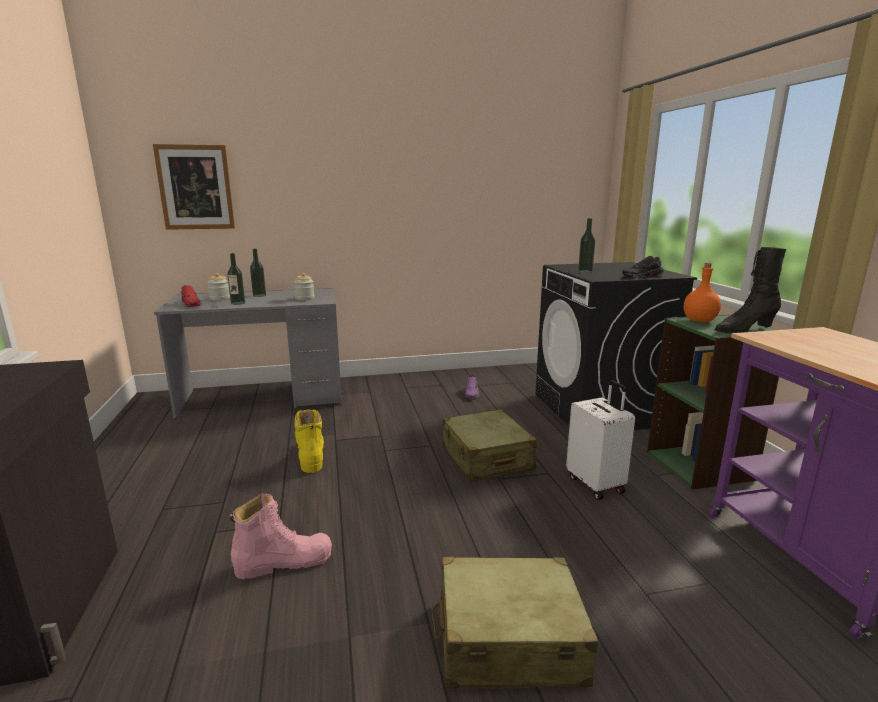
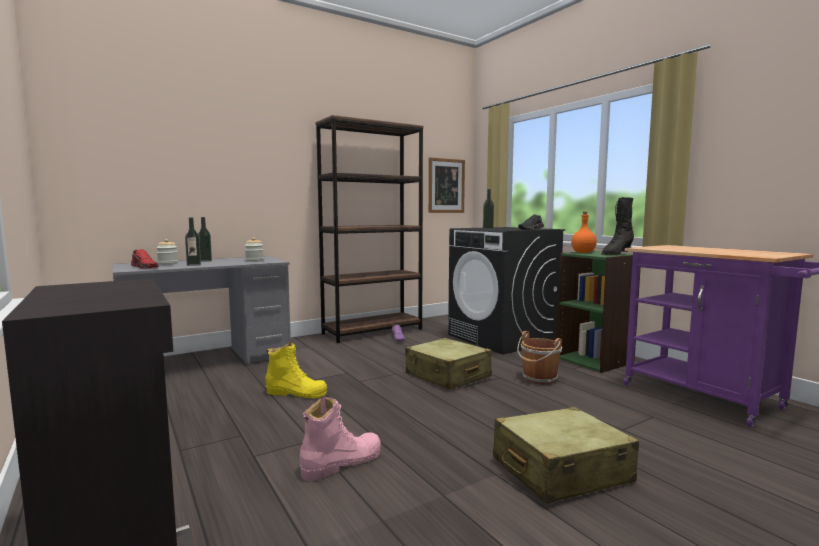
camera: 20 degrees left, 10 degrees down
(195, 187) = (138, 161): picture -> picture (446, 186)
(311, 455) = (296, 393): yellow boot -> yellow boot turned 135 degrees clockwise
(452, 377) = (373, 331): none -> brown bookcase
(596, 484) = (539, 379): white suitcase -> brown bucket

